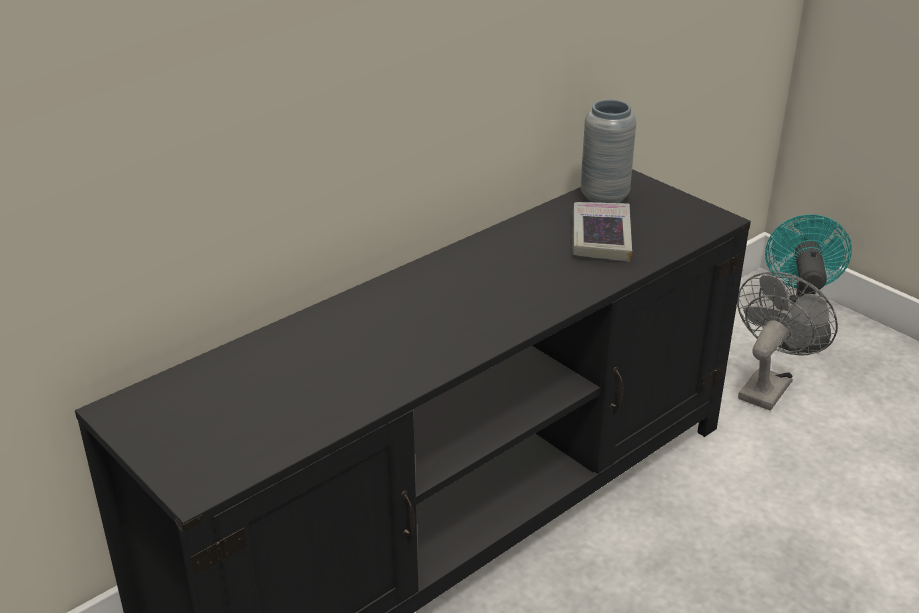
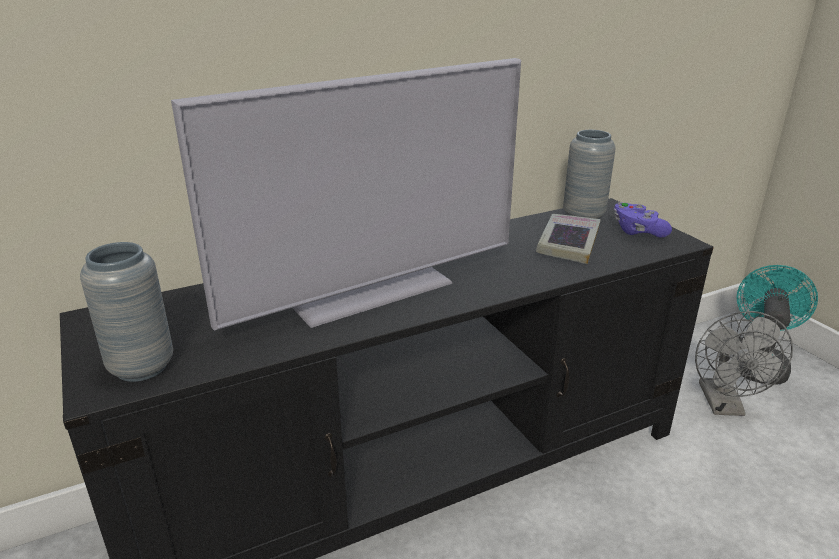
camera: 15 degrees right, 5 degrees down
(223, 455) = (141, 367): none -> grey vase
(416, 330) = (371, 292): none -> television
(668, 211) = (637, 231): none -> purple game controller
(768, 385) = (724, 406): grey fan -> grey fan turned 135 degrees clockwise

